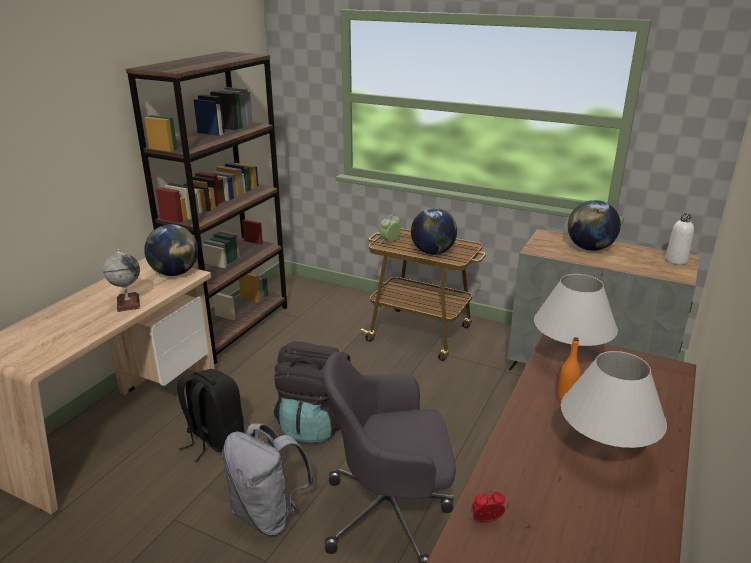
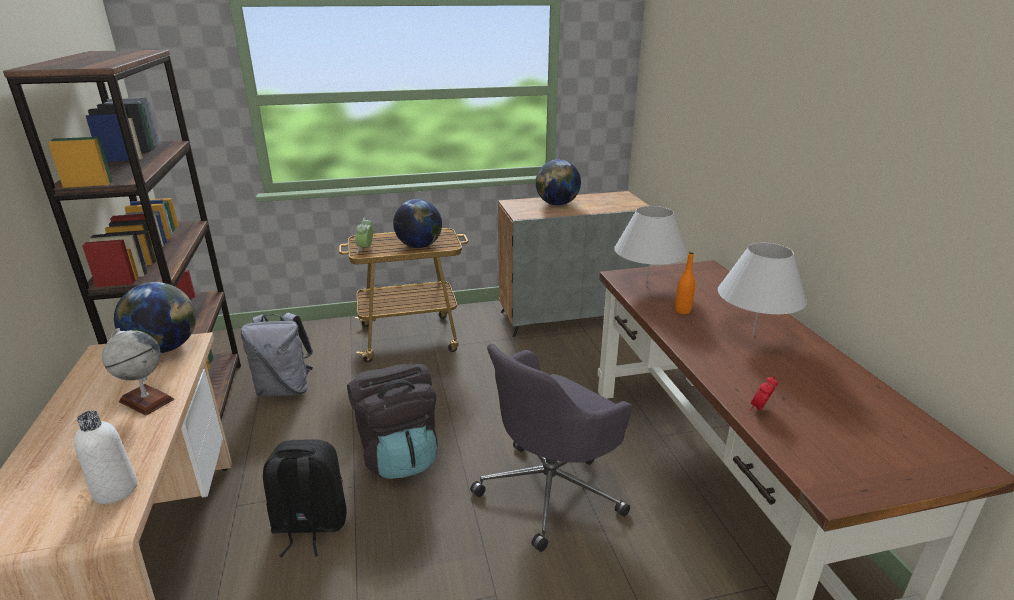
camera: 40 degrees left, 0 degrees up
(268, 514) = (451, 556): grey backpack -> grey backpack (285, 389)
(676, 260) = (621, 197): white bottle -> white bottle (115, 490)

